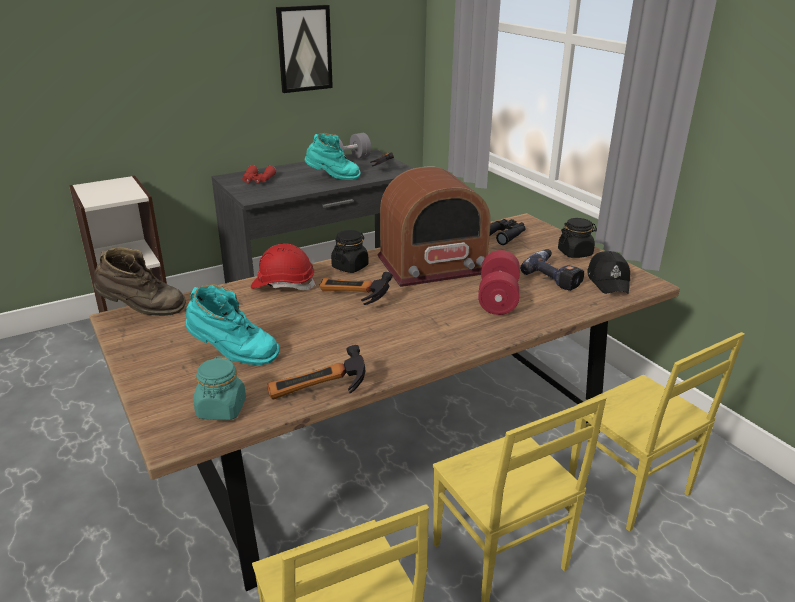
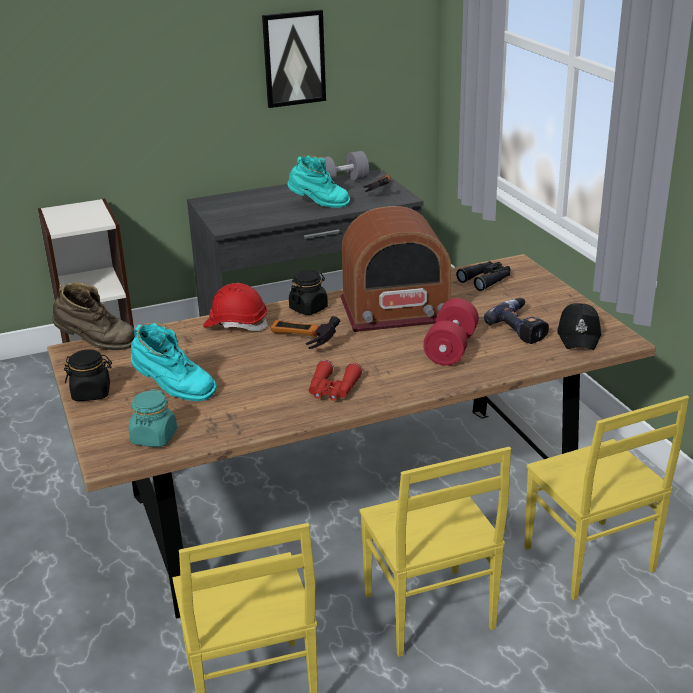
camera: 10 degrees right, 0 degrees up
(258, 180) = (235, 206): red binoculars -> red binoculars (333, 390)
(318, 395) = (244, 431): hammer -> none
(575, 253) = (557, 303): black jar -> black jar (92, 393)

